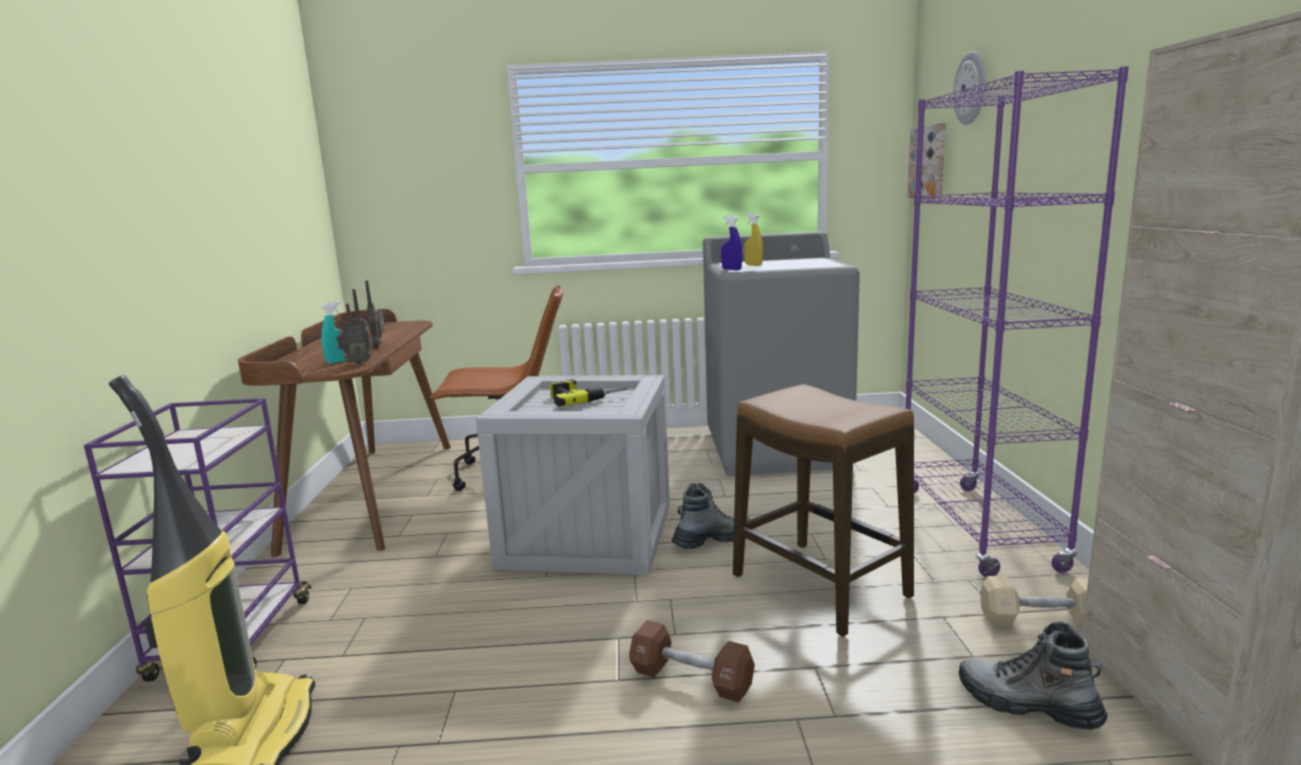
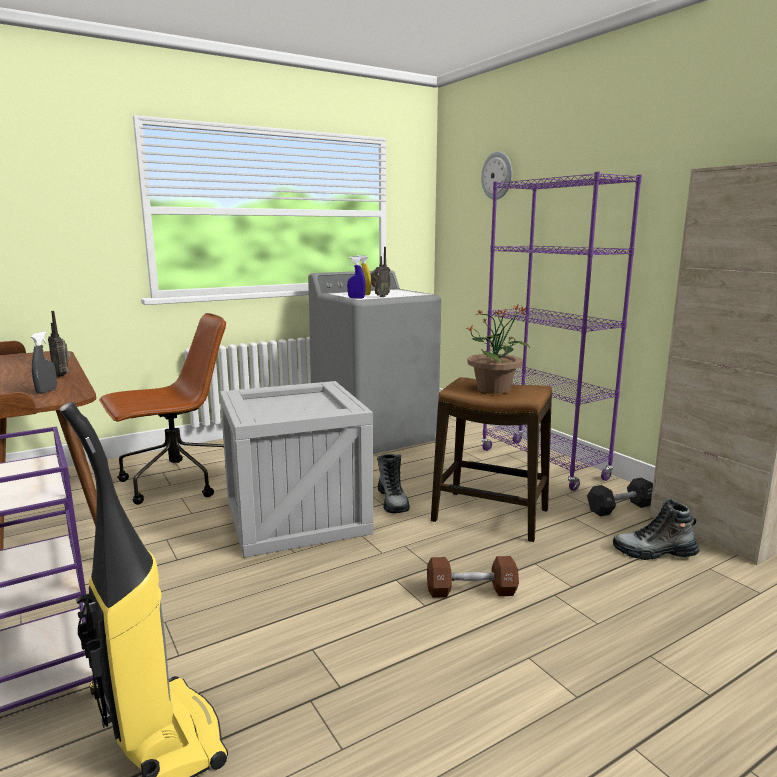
camera: 30 degrees left, 0 degrees up
(338, 362) = (46, 391): turquoise spray bottle -> grey spray bottle
(357, 363) = (72, 390): radio -> radio (380, 296)
(585, 397) = (292, 402): power drill -> none
(712, 540) = (392, 501): boot -> boot turned 135 degrees clockwise
(819, 406) = (494, 389): none -> potted plant
(929, 162) = (457, 223): picture -> none
(1041, 620) = (620, 508): beige dumbbell -> black dumbbell

